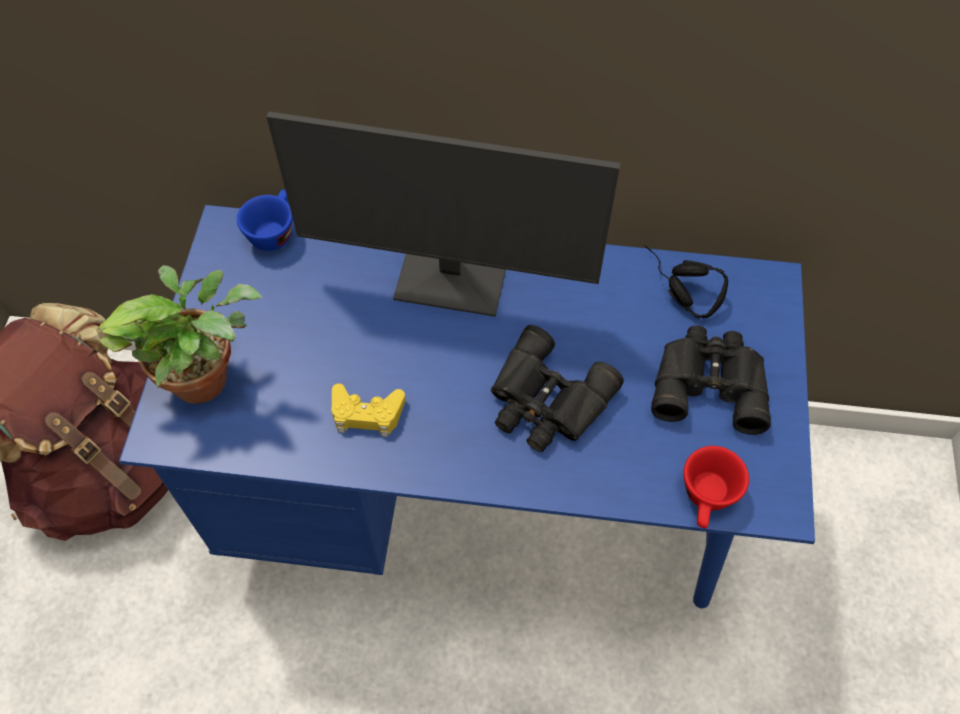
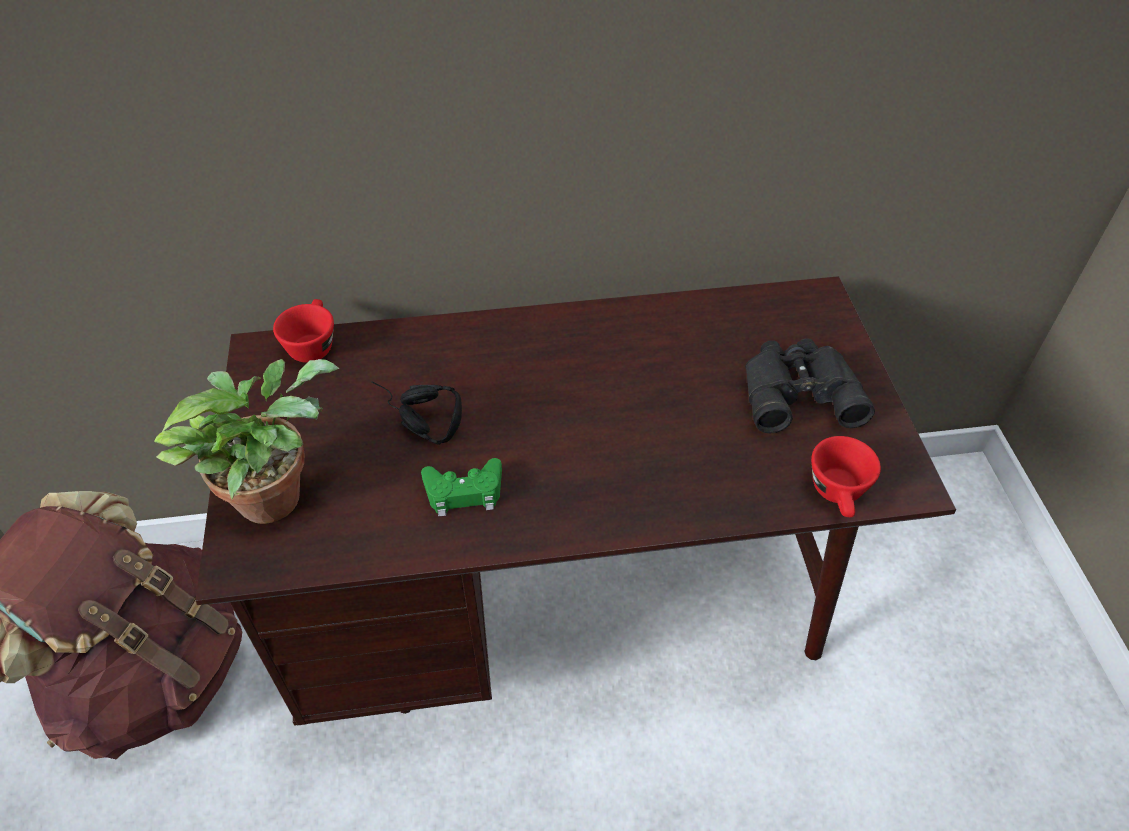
camera: 15 degrees left, 10 degrees down
(273, 231) = (312, 344): blue cup -> red cup
(367, 414) = (464, 492): yellow game controller -> green game controller
(452, 277) = (512, 350): monitor -> none
(480, 501) = (564, 611): blue desk -> brown desk
(546, 402) = (646, 441): black binoculars -> none
(675, 289) = (733, 318): black headphones -> black headphones (412, 420)

